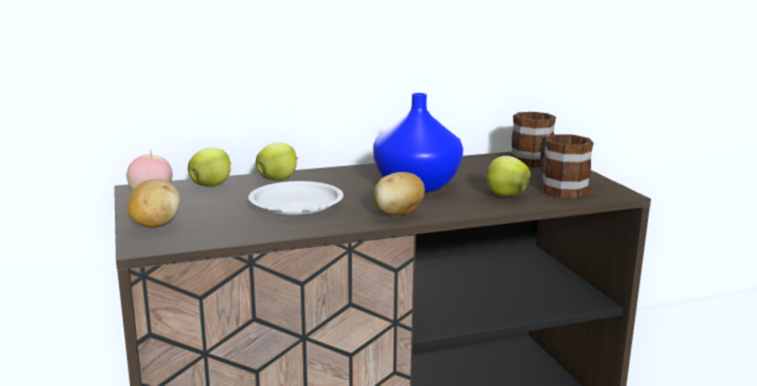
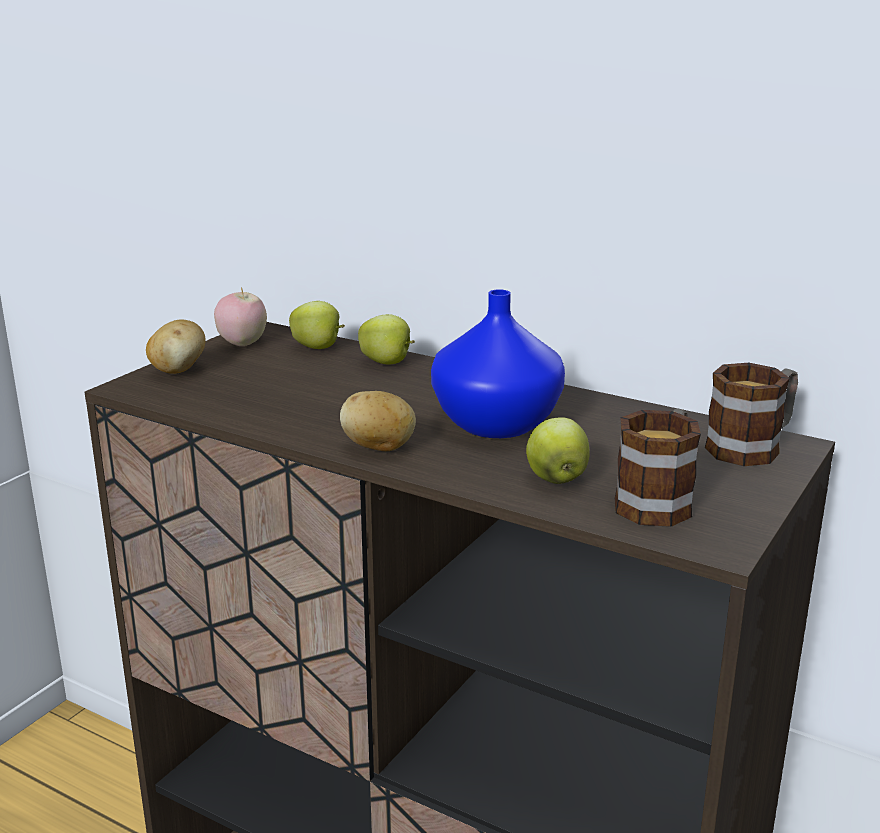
camera: 50 degrees right, 5 degrees up
(297, 204) = (329, 396): white plate -> none

